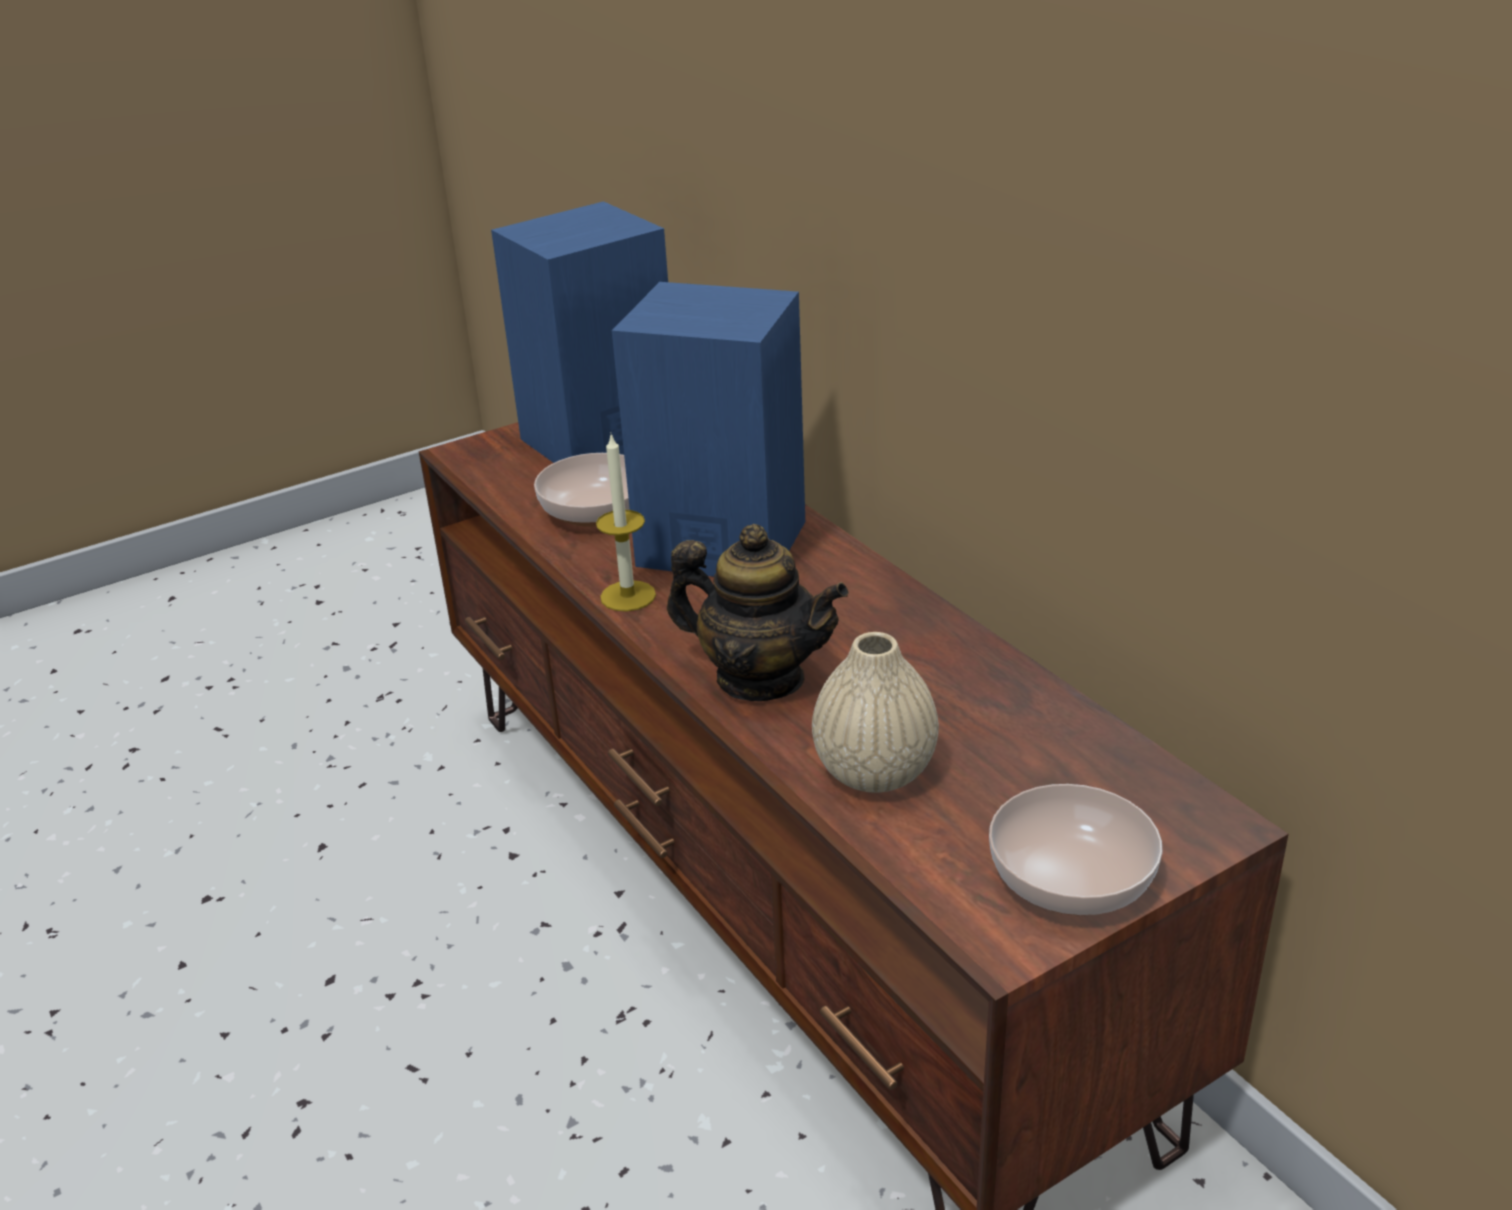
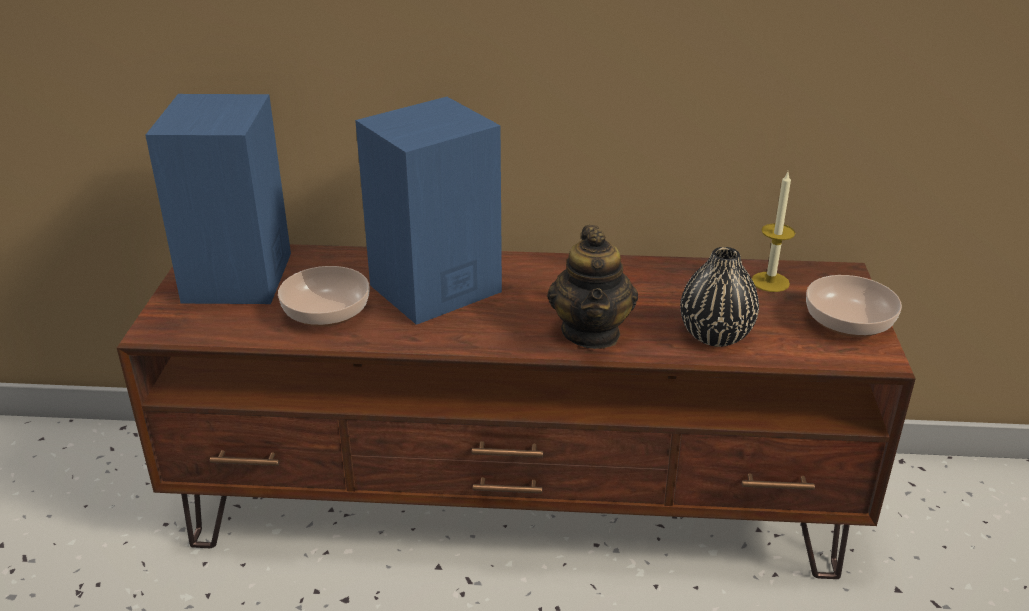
camera: 55 degrees left, 0 degrees up
(628, 596) = (446, 339): candle -> candle (770, 282)
(760, 678) = (591, 332): teapot -> teapot turned 120 degrees clockwise
(874, 771) = (715, 335): beige vase -> black vase

